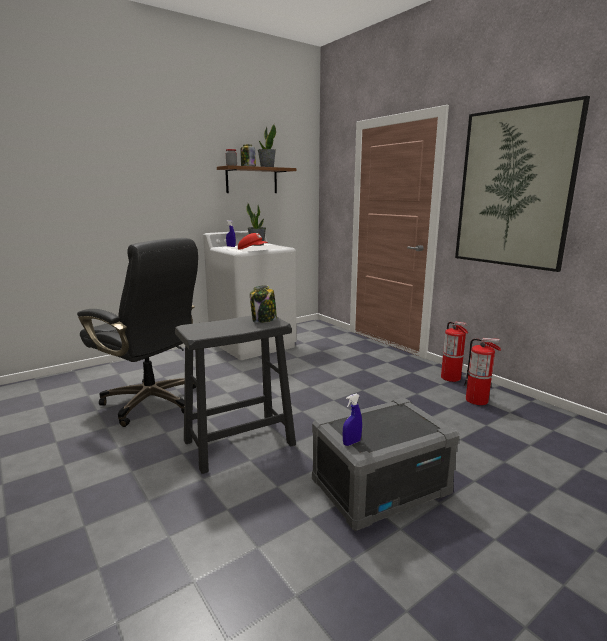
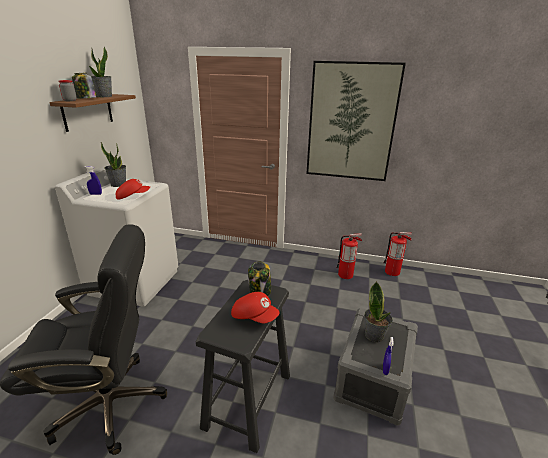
camera: 40 degrees left, 10 degrees up
(233, 328) = (254, 317): none -> red cap
(386, 420) = (374, 335): none -> potted plant
(451, 378) = (314, 260): fire extinguisher -> fire extinguisher (392, 272)

